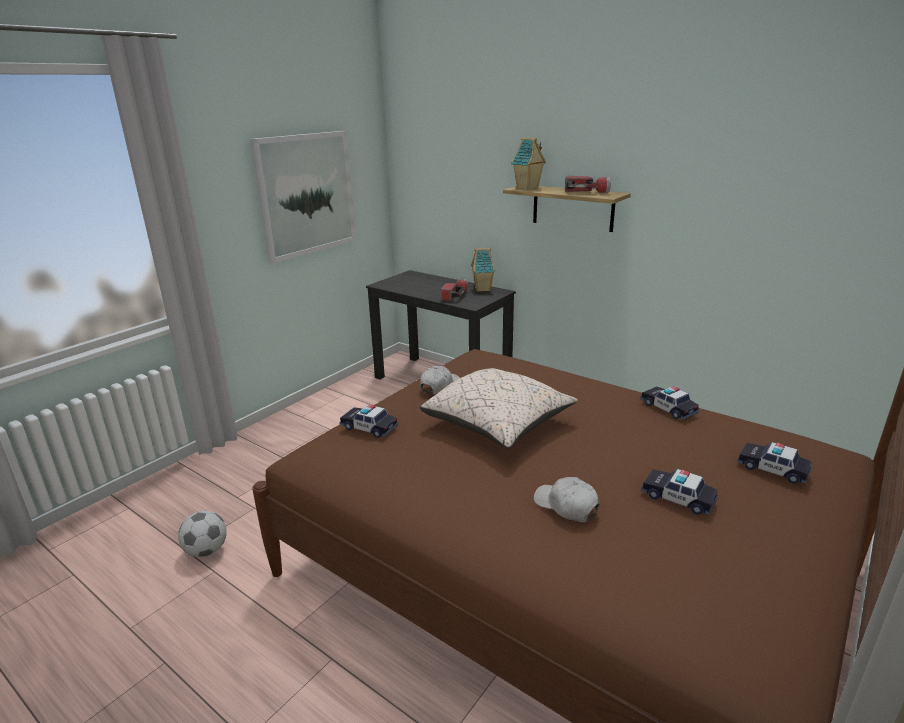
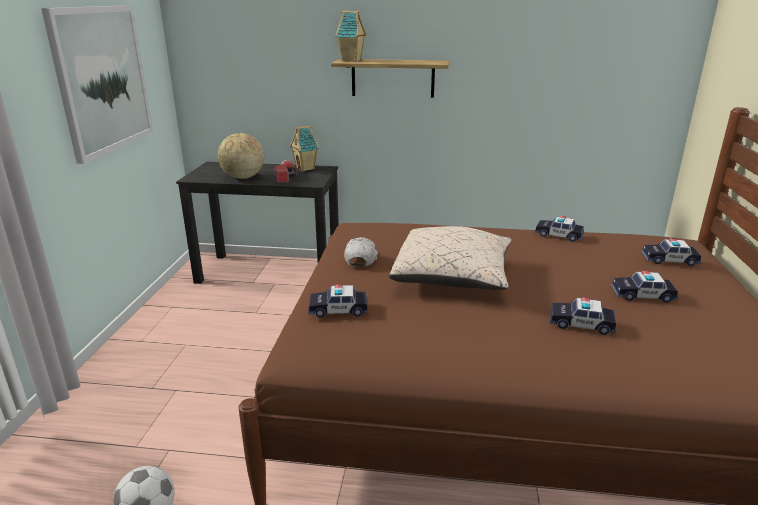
camera: 30 degrees left, 0 degrees up
(420, 290) = (243, 177): none -> globe
(566, 506) = (581, 324): white cap -> toy car
(586, 192) = (412, 61): flashlight -> none

